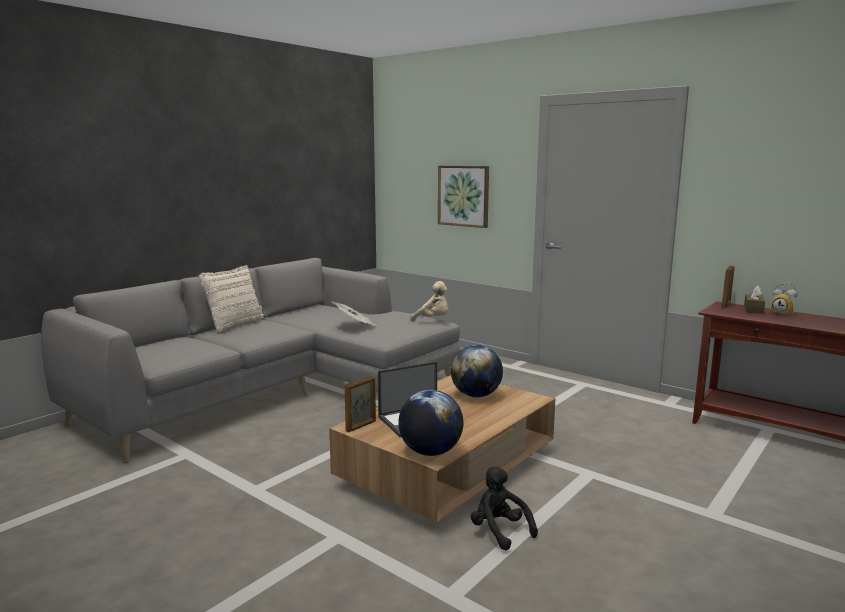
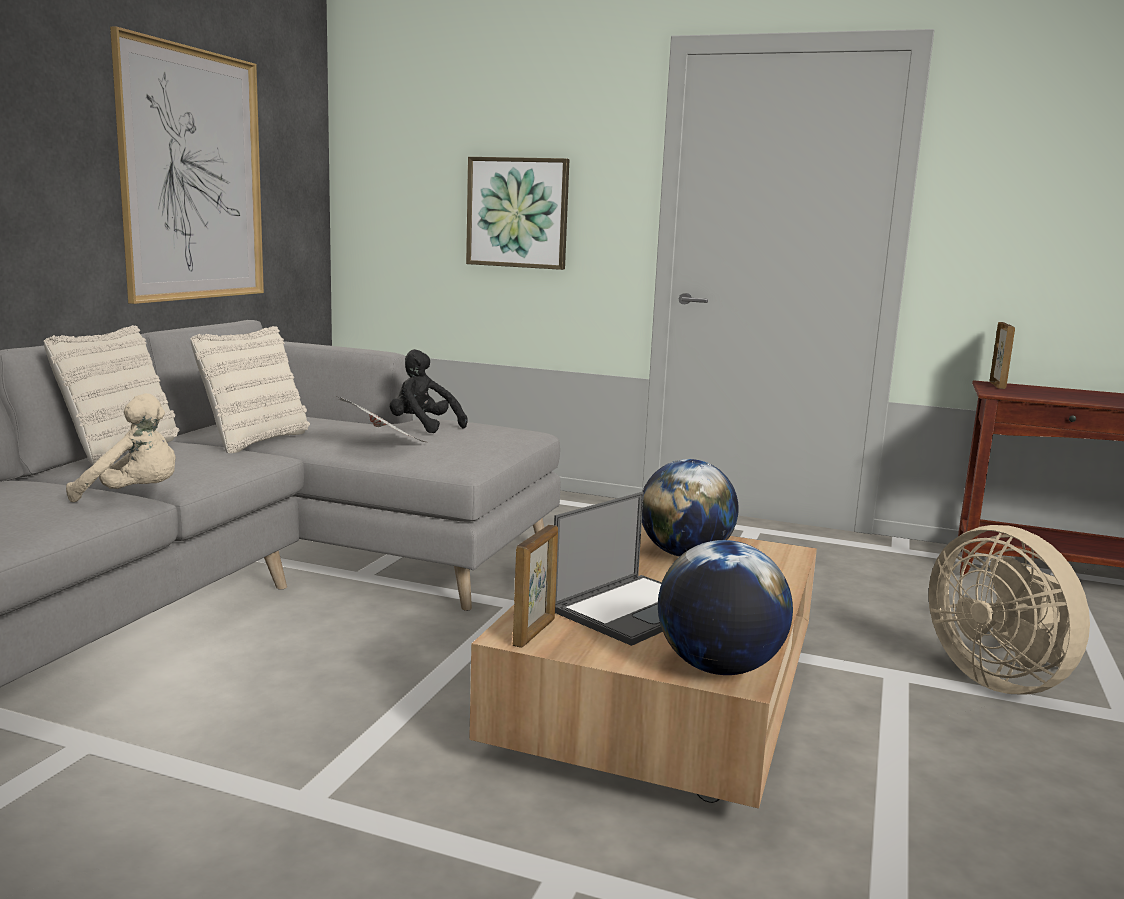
camera: 20 degrees left, 0 degrees up
(291, 186) = (193, 176): none -> picture
(300, 322) = (255, 442): none -> beige pillow
(433, 320) = (515, 429): beige plush toy -> beige plush toy (135, 495)
(499, 531) = (853, 805): black plush toy -> black plush toy (423, 427)
(652, 483) = (1001, 679): none -> beige fan
(753, 310) = (1042, 389): brown tissue box -> none
(782, 313) = (1087, 393): alarm clock -> none

